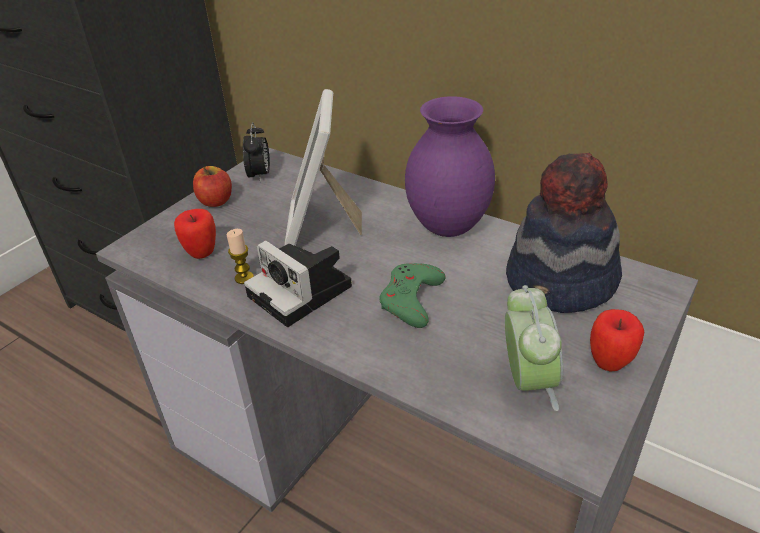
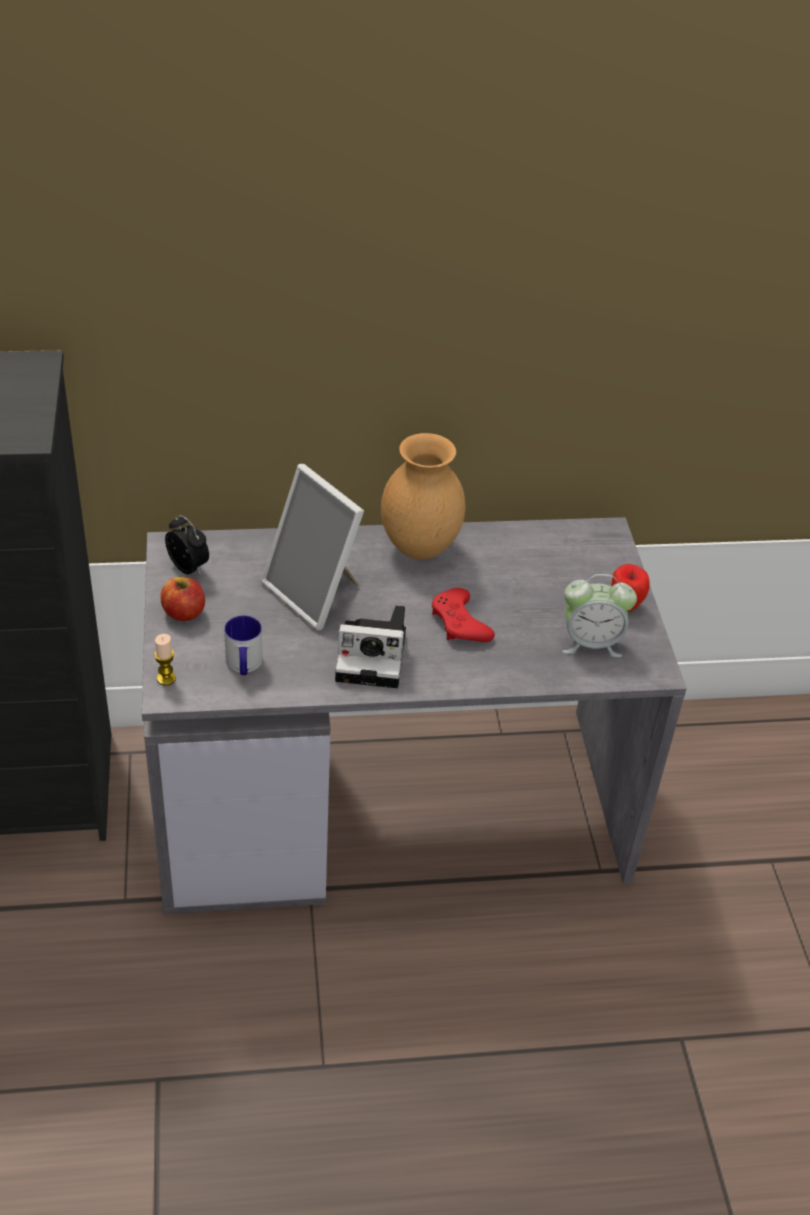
camera: 45 degrees left, 5 degrees up
(201, 253) = (244, 665): apple -> mug
(244, 278) = (312, 668): candle -> candle (166, 678)
(411, 299) = (460, 623): green game controller -> red game controller
(449, 227) = (421, 548): purple vase -> brown vase
(527, 382) = (591, 643): alarm clock -> alarm clock turned 135 degrees clockwise
(561, 283) = (546, 560): hat -> none

